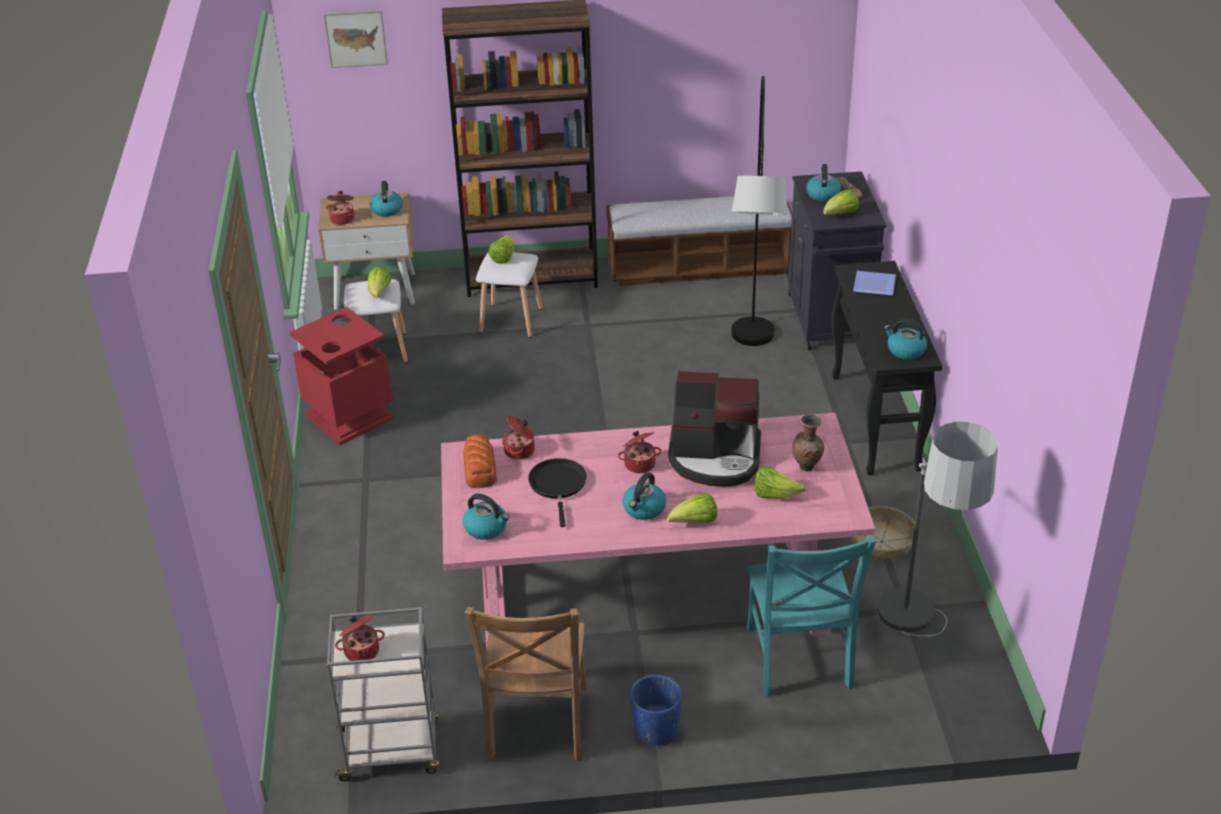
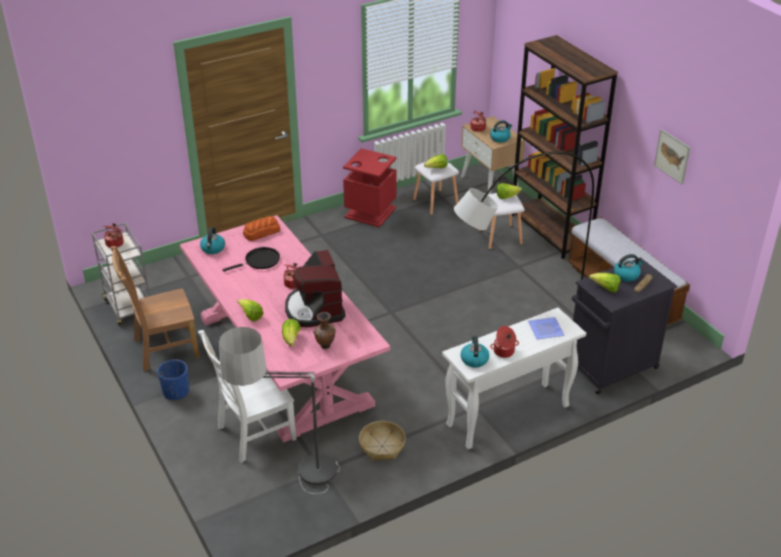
camera: 65 degrees right, 0 degrees up
(356, 38) = (522, 30): picture -> picture (672, 156)
(520, 451) = (283, 241): cooking pot -> cooking pot (504, 352)
(644, 509) = (254, 295): kettle -> none
(799, 661) = (253, 434): turquoise chair -> white chair
(876, 423) = (507, 416): black console table -> white console table

